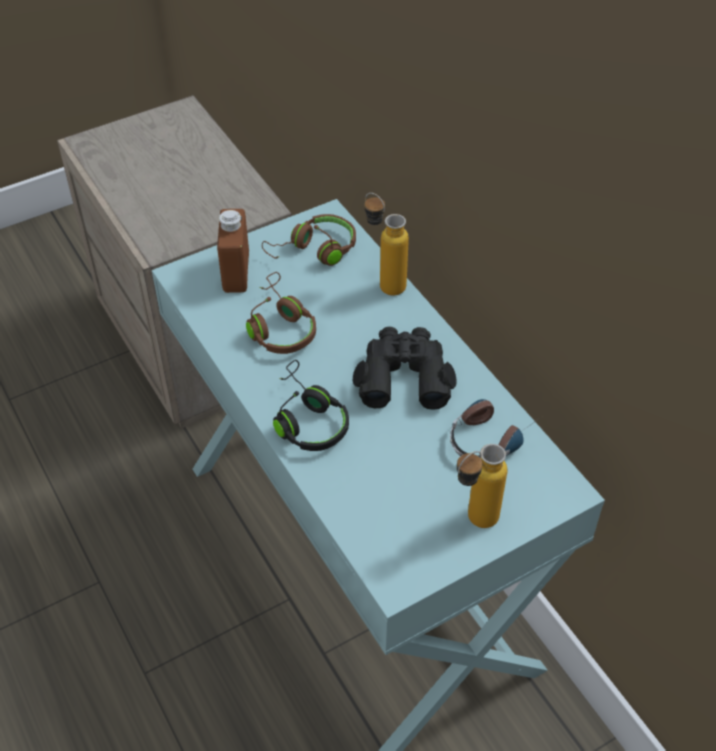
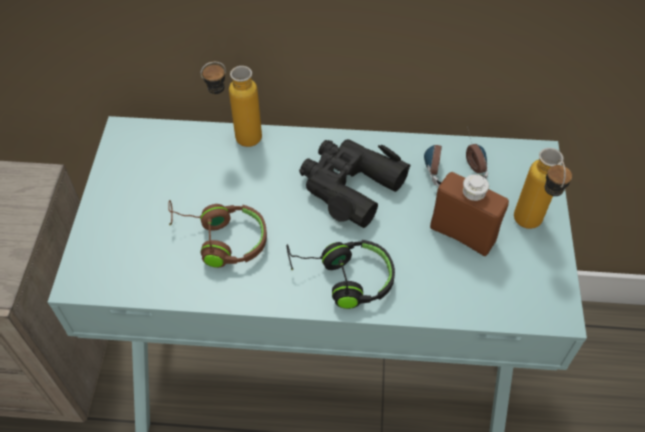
camera: 55 degrees left, 5 degrees up
(236, 272) = (122, 235): brown bottle -> brown bottle (462, 234)
(314, 250) = (154, 164): brown headphones -> none

